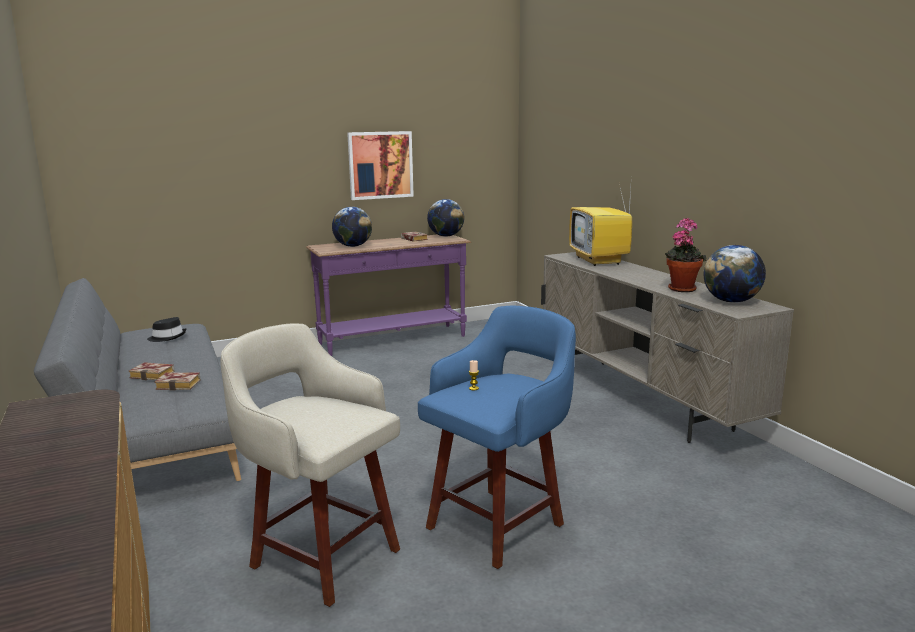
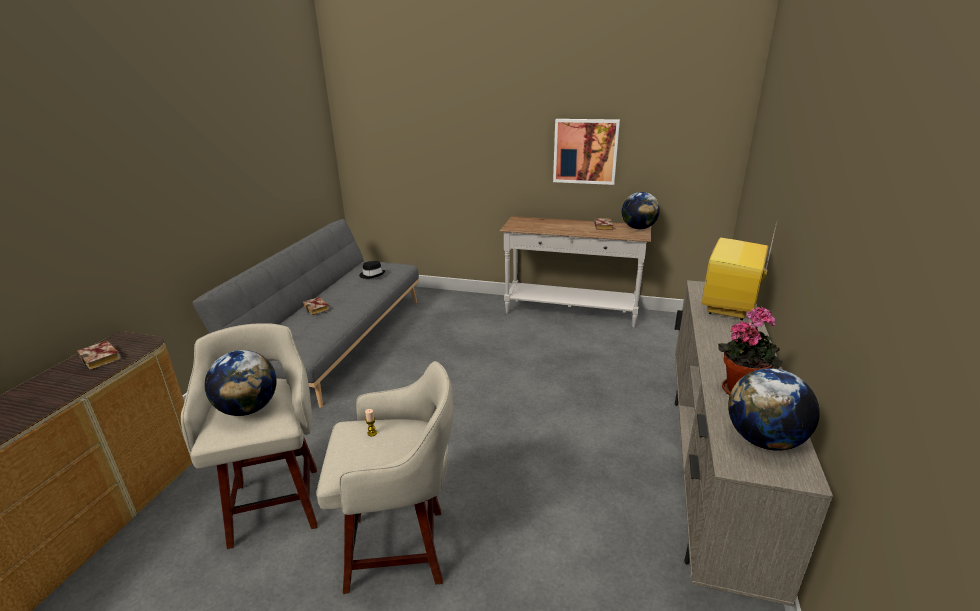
camera: 40 degrees right, 10 degrees up
(180, 384) = (316, 323): book -> book (102, 359)
(353, 246) = (539, 225): globe -> globe (248, 409)
(393, 340) = (570, 312): purple console table -> white console table
(500, 524) = (402, 549): blue stool -> beige stool

